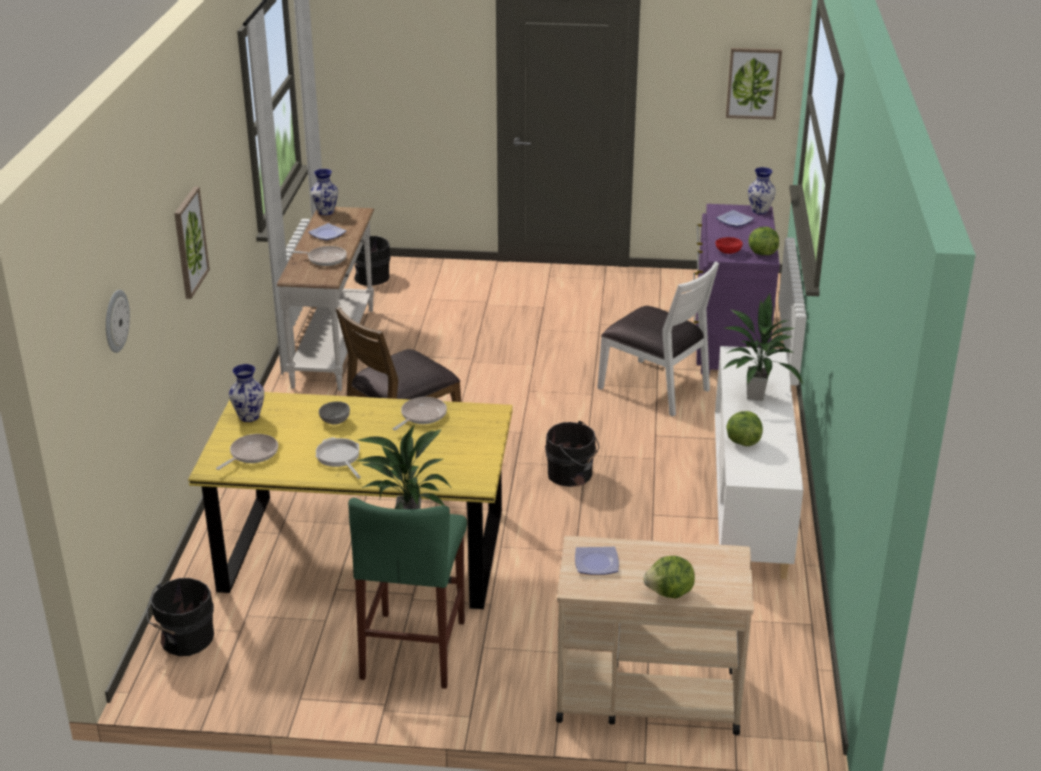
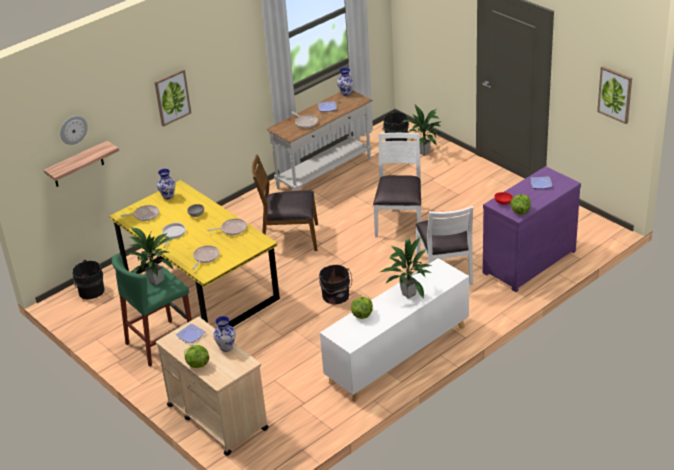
camera: 45 degrees right, 5 degrees up
(124, 394) = (78, 165): none -> shelf
(432, 280) = (424, 153): none -> potted plant
(441, 464) = (205, 257): none -> frying pan
(518, 360) = (400, 221): none -> white chair
(760, 211) = (567, 183): vase -> vase (226, 347)

